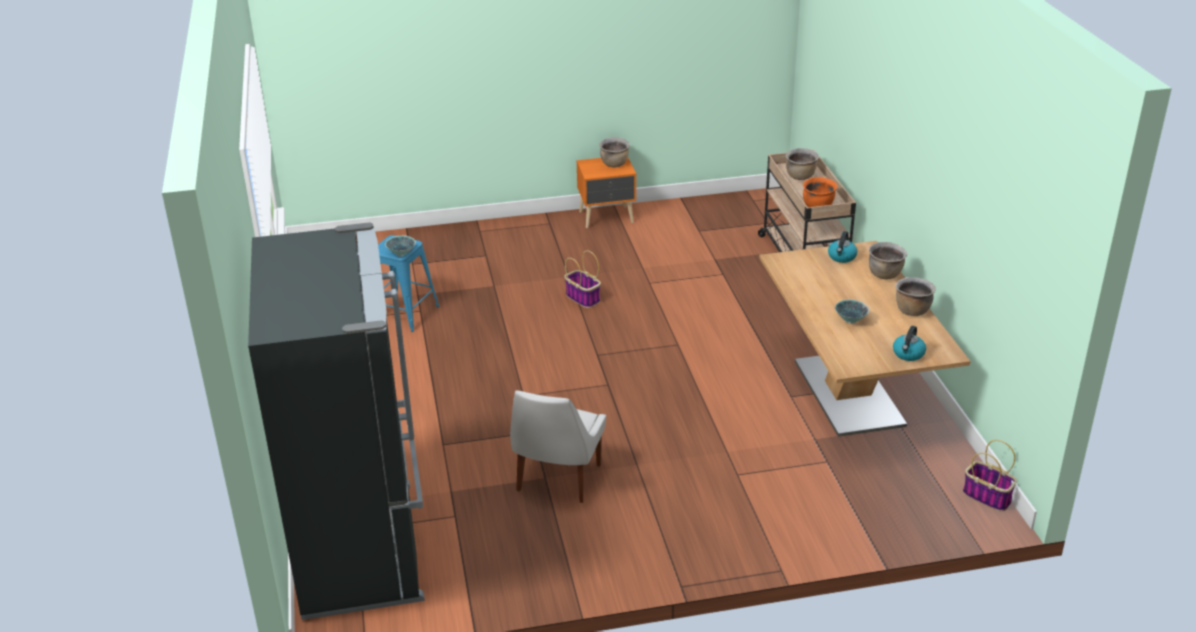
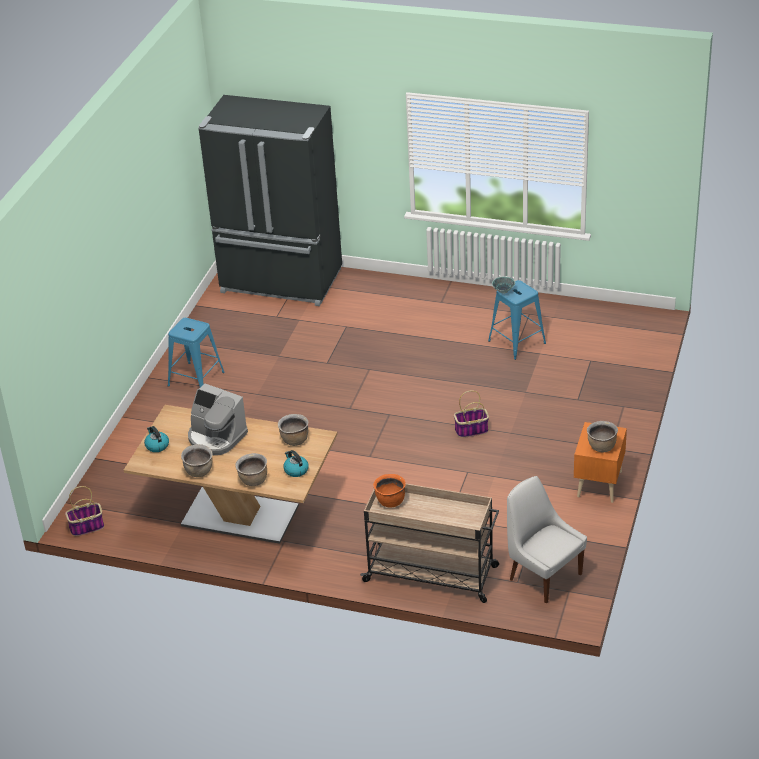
camera: 120 degrees right, 5 degrees up
(557, 480) = (272, 360): white chair -> white chair (543, 575)
(648, 532) = (195, 379): none -> blue stool
(800, 177) = (451, 515): brown cooking pot -> brown cooking pot (294, 440)
(850, 320) = (216, 437): bowl -> coffee machine

